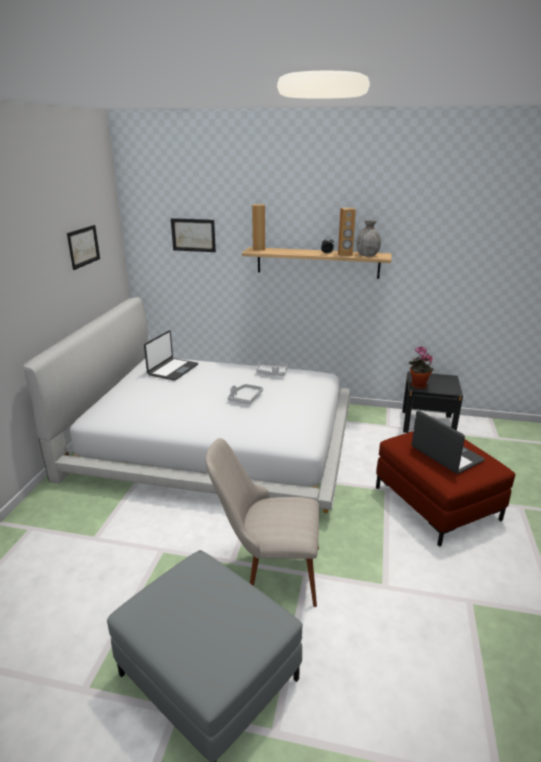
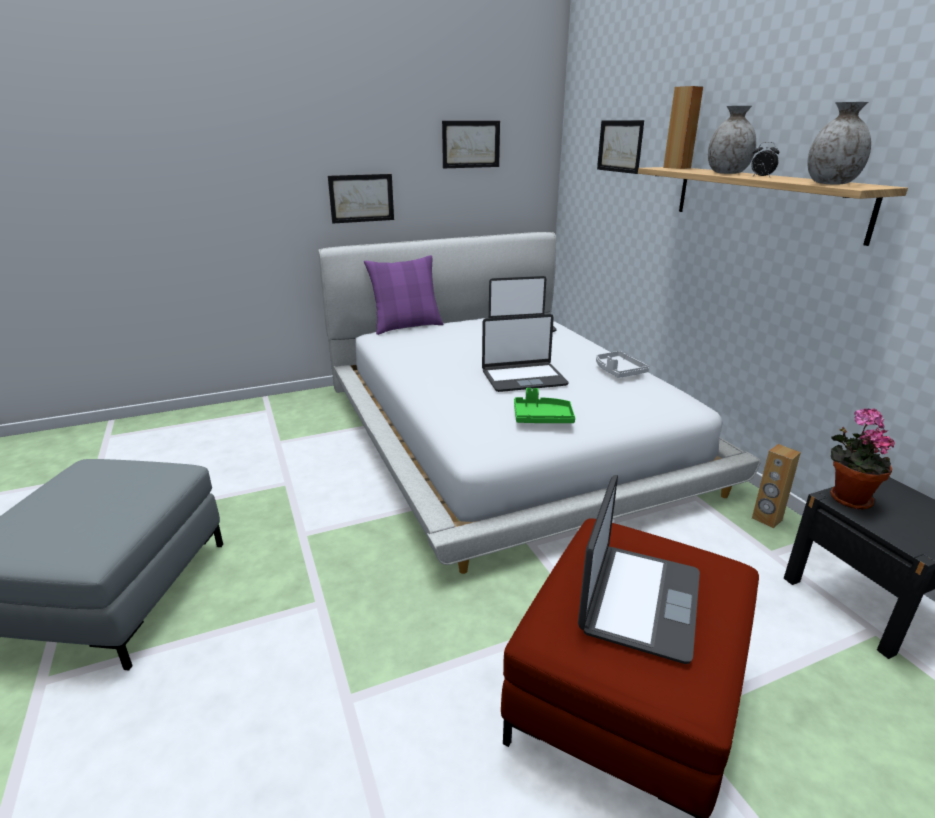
camera: 55 degrees right, 0 degrees up
(33, 311) = (361, 198): none -> picture
(99, 402) = (406, 326): none -> purple pillow
(245, 398) = (523, 378): grey tray -> laptop
(268, 571) = (303, 568): beige chair -> none
(297, 412) = (542, 418): none -> green tray
(301, 252) = (726, 173): none -> grey vase
(345, 255) = (788, 180): brown speaker -> brown speaker (766, 519)

